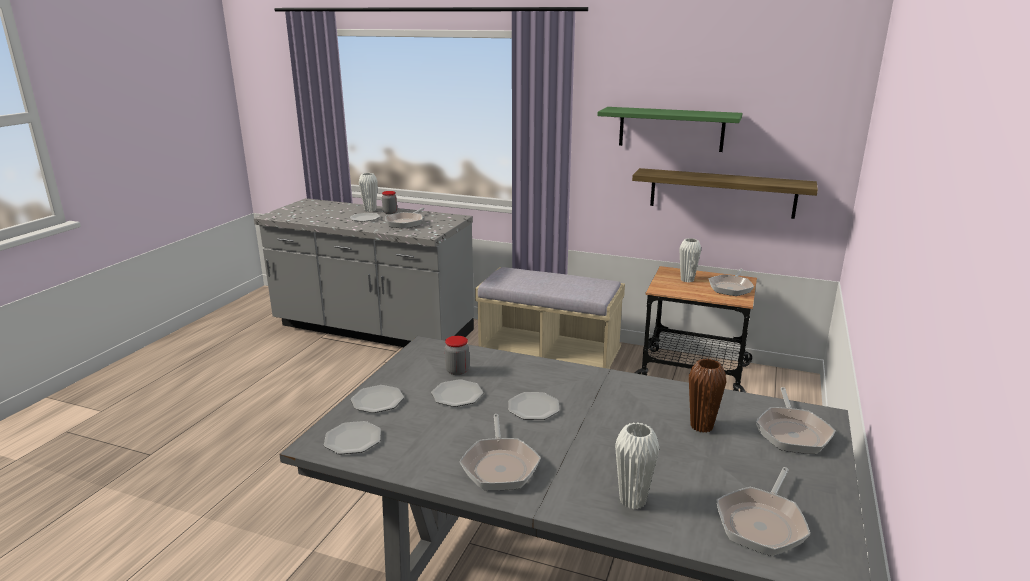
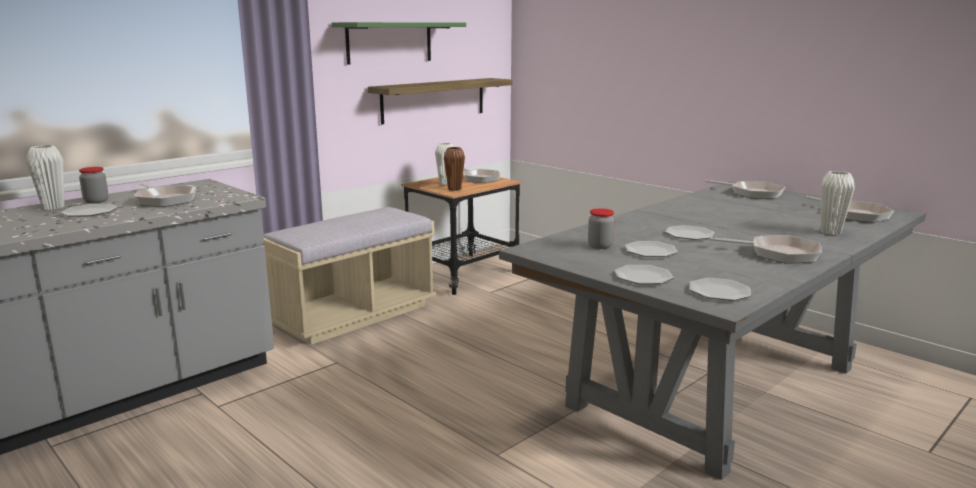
camera: 65 degrees left, 5 degrees down
(701, 426) = (738, 206): brown vase -> brown vase (454, 189)

